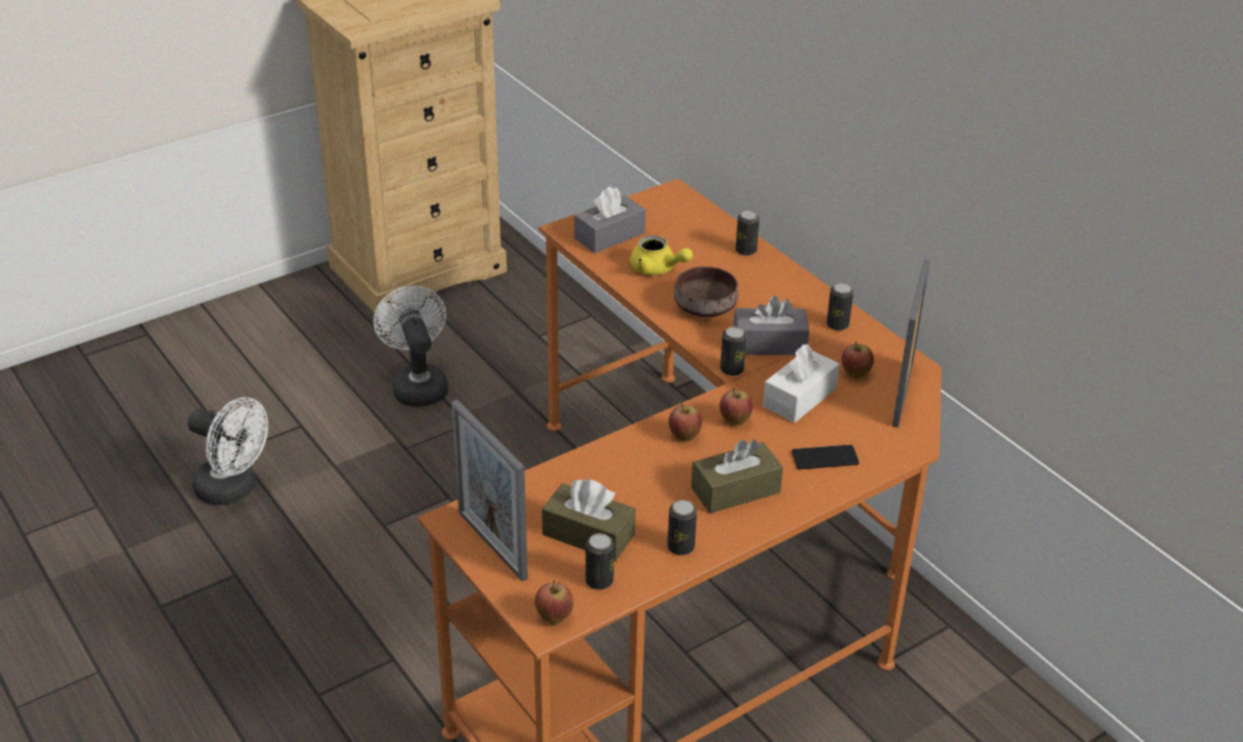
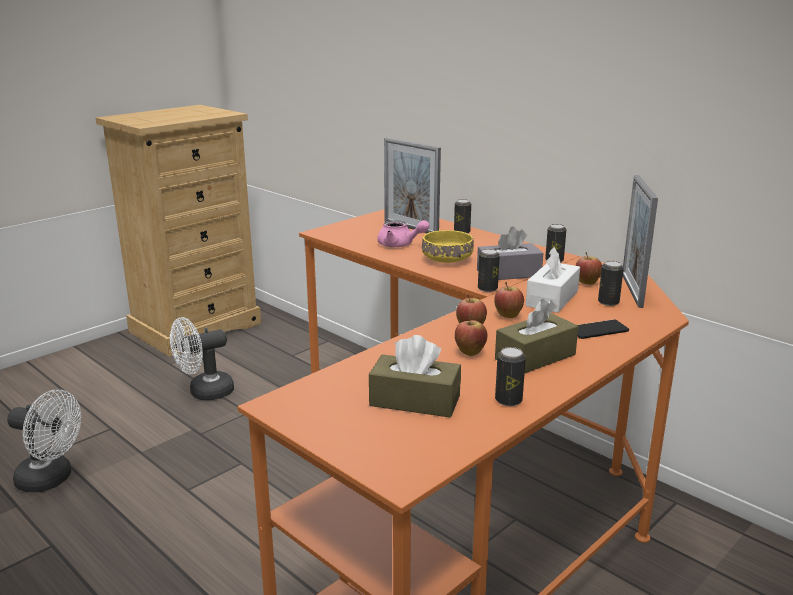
camera: 10 degrees left, 15 degrees down
(417, 385) = (204, 392): white fan -> white fan turned 90 degrees counterclockwise
(492, 545) = (320, 419): picture frame -> picture frame (410, 228)
(554, 618) = (407, 470): apple -> apple (469, 353)
(599, 581) = (441, 434): can -> can (608, 302)
(609, 236) = (355, 233): grey tissue box -> none
(657, 269) = (400, 245): yellow teapot -> pink teapot
(704, 306) = (446, 259): brown bowl -> yellow bowl

